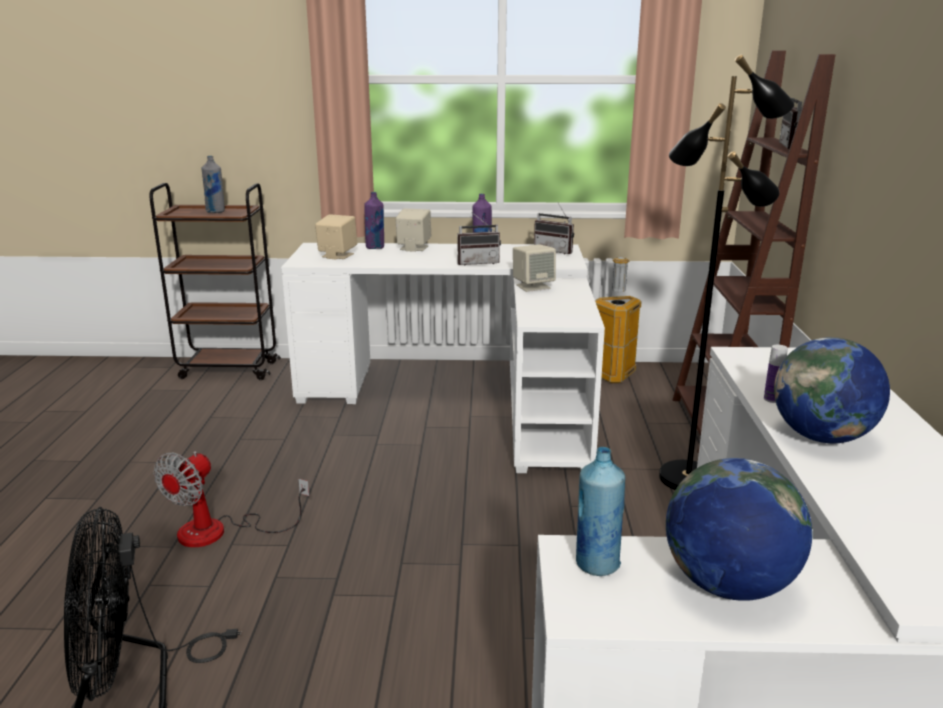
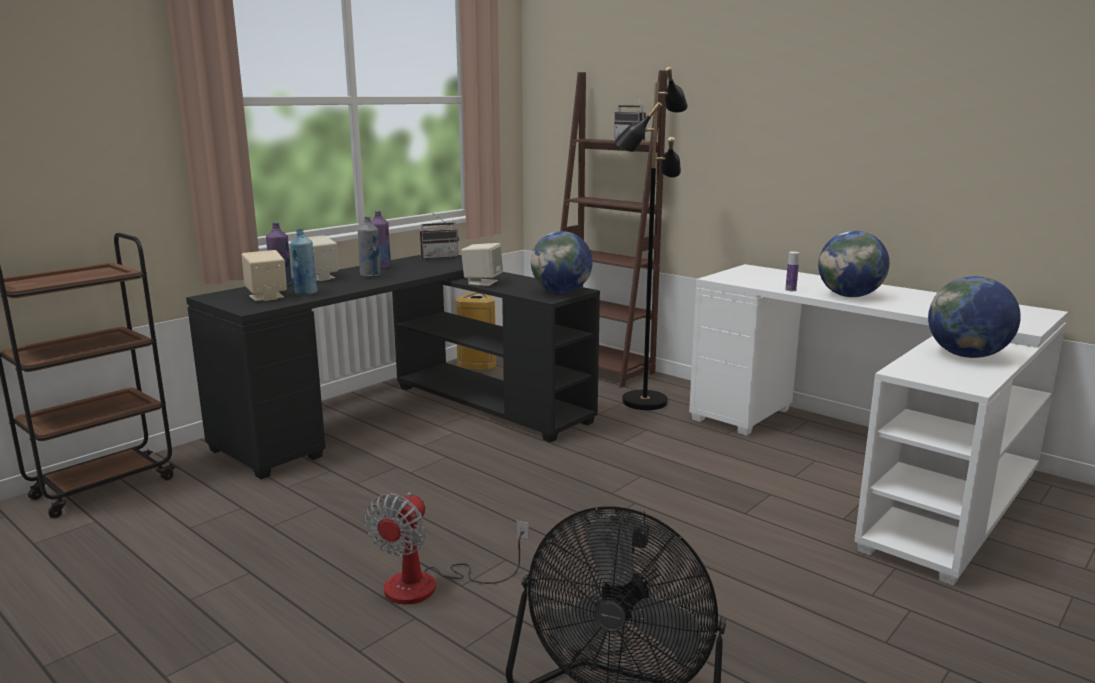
camera: 50 degrees left, 5 degrees down
(216, 211) = (72, 276): grey bottle -> grey bottle (370, 276)
(219, 531) = (430, 585): fan -> fan turned 45 degrees clockwise
(466, 399) = (410, 417): white desk -> black desk
(478, 262) = (410, 275): radio -> none
(563, 317) = (561, 292): none -> globe
(597, 564) = (923, 370): blue bottle -> blue bottle (306, 293)

